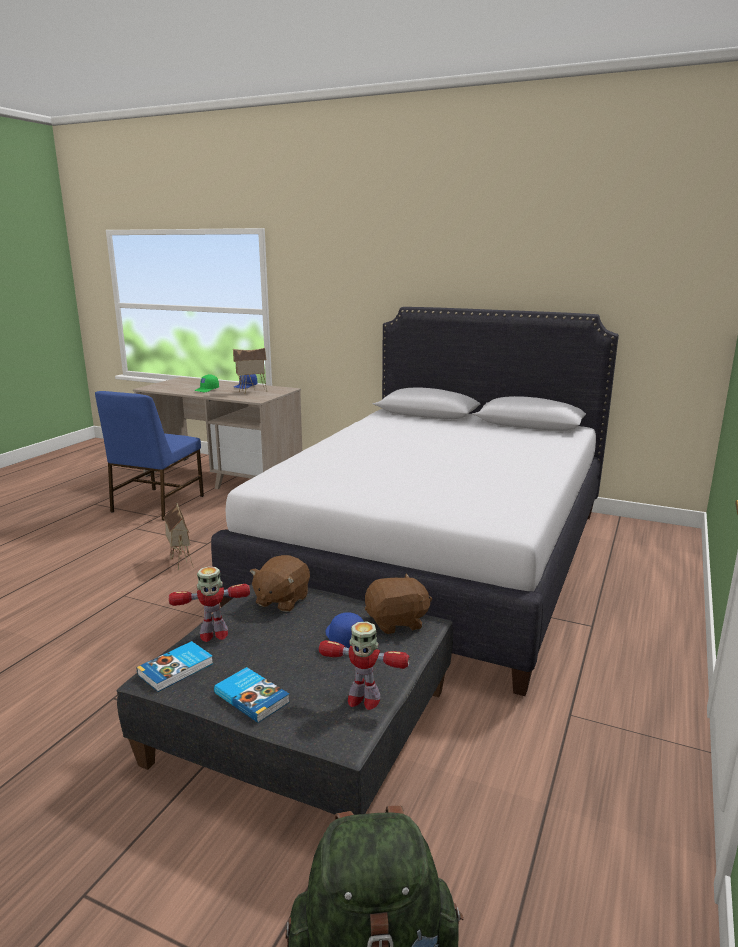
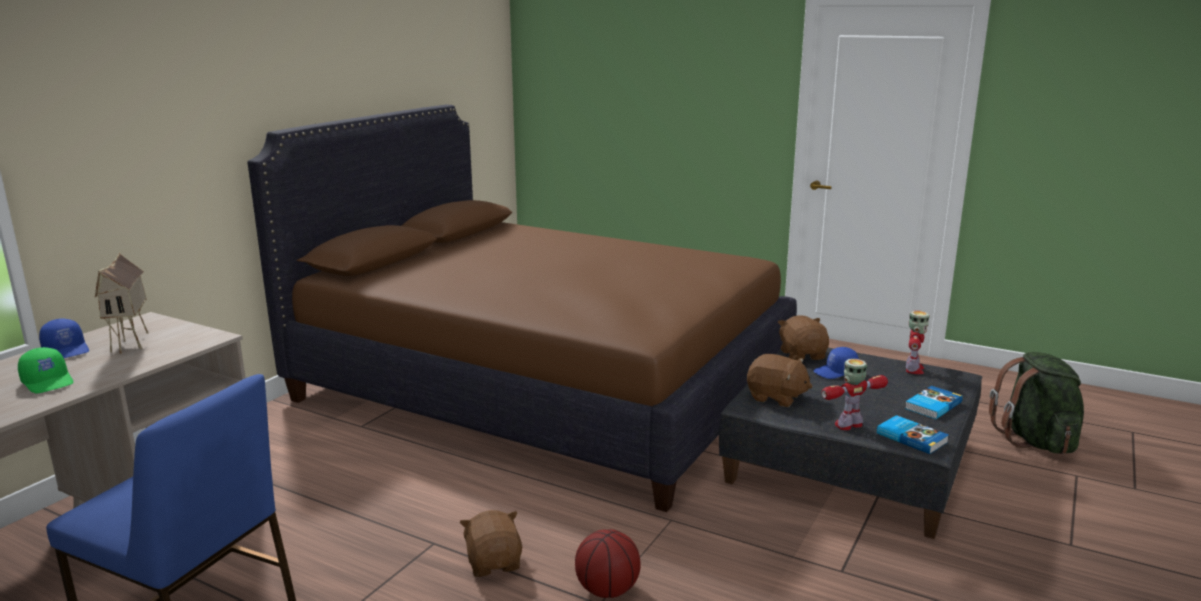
camera: 85 degrees left, 0 degrees up
(136, 597) = (606, 590): none -> basketball
(180, 561) = (494, 563): toy house -> brown plush toy
(213, 634) = (849, 425): toy robot -> toy robot turned 105 degrees counterclockwise
(435, 558) = (542, 388): white bed -> brown bed

